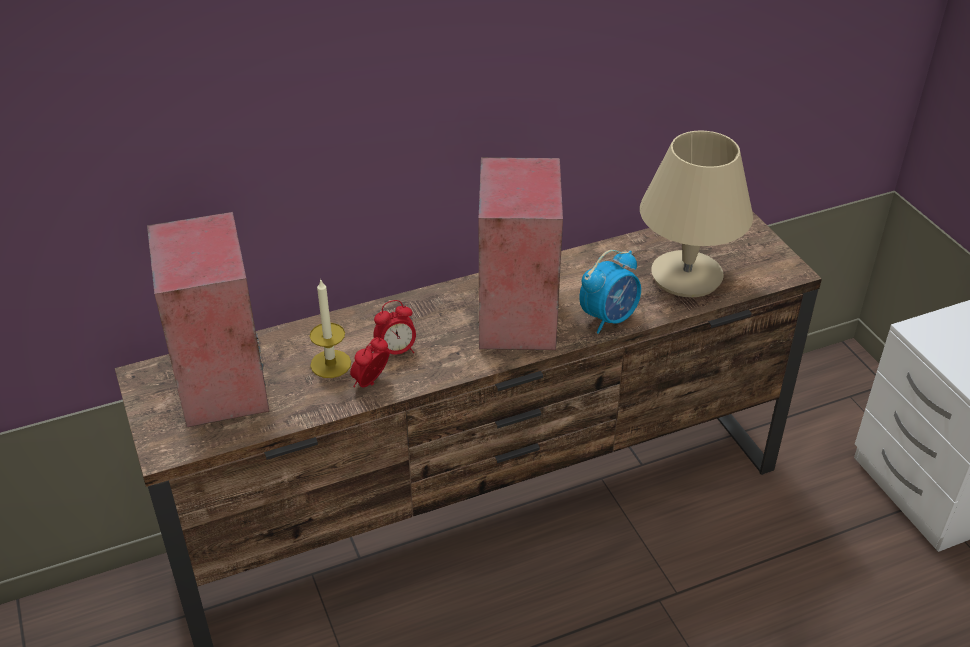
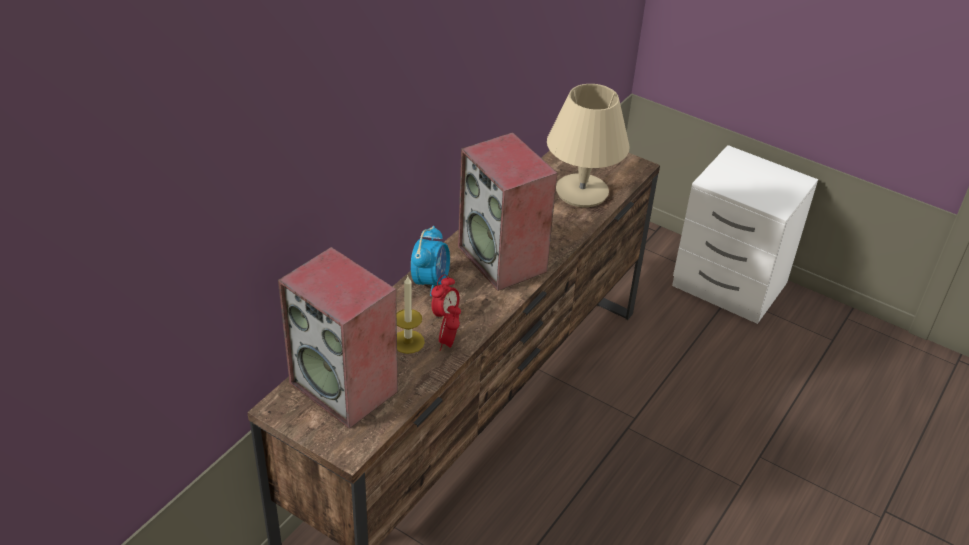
camera: 35 degrees left, 0 degrees up
(609, 318) = (560, 237): alarm clock -> alarm clock (430, 281)

